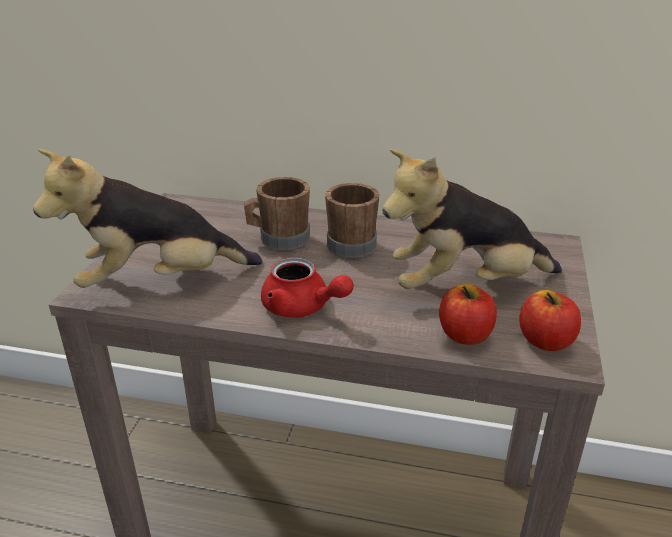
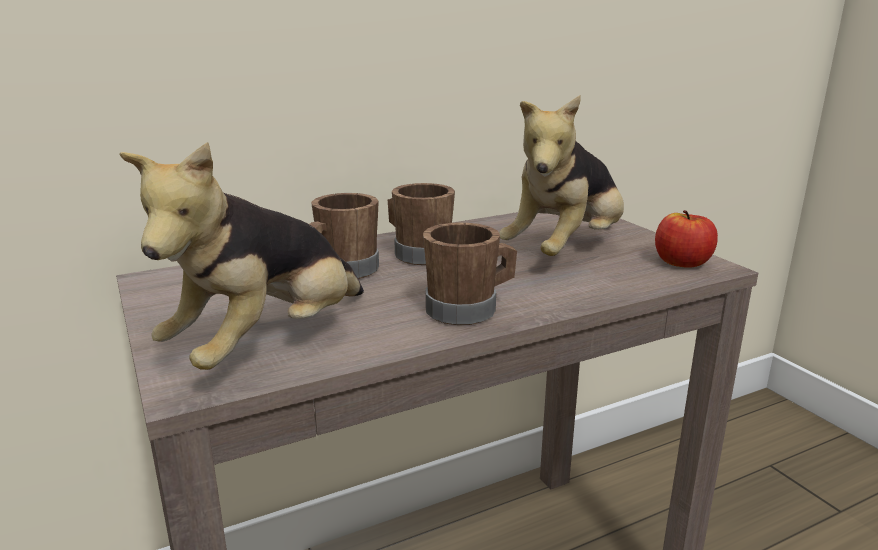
camera: 40 degrees left, 10 degrees down
(302, 308) = (469, 309): red teapot -> brown mug
(465, 335) = (628, 279): apple -> none

